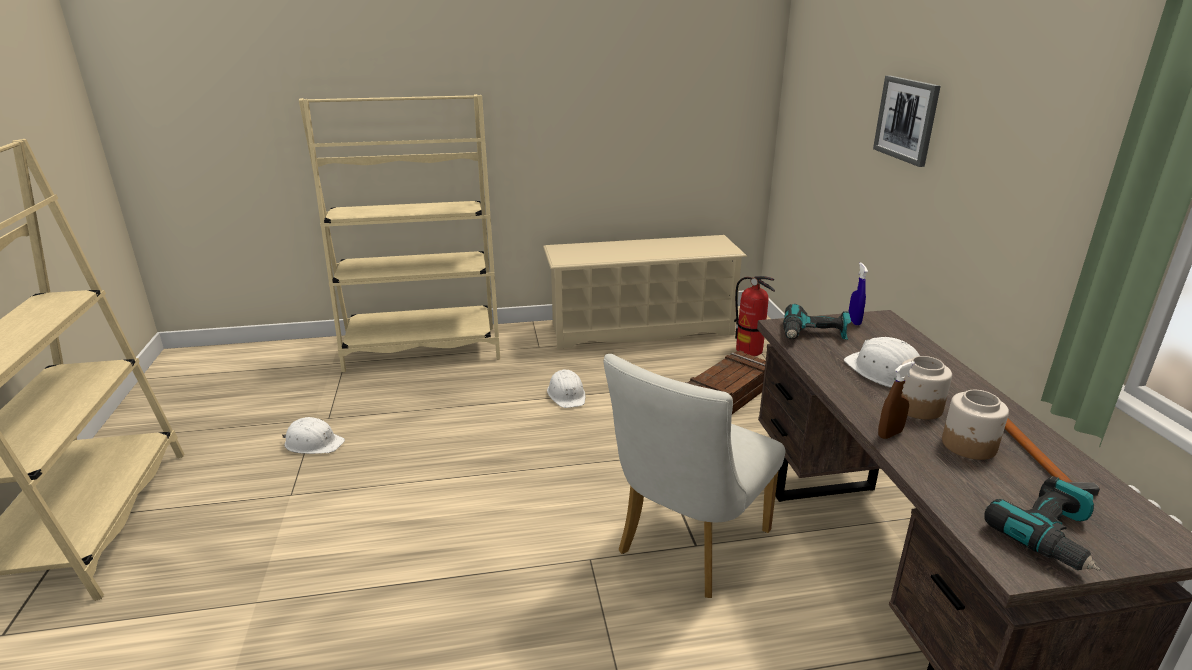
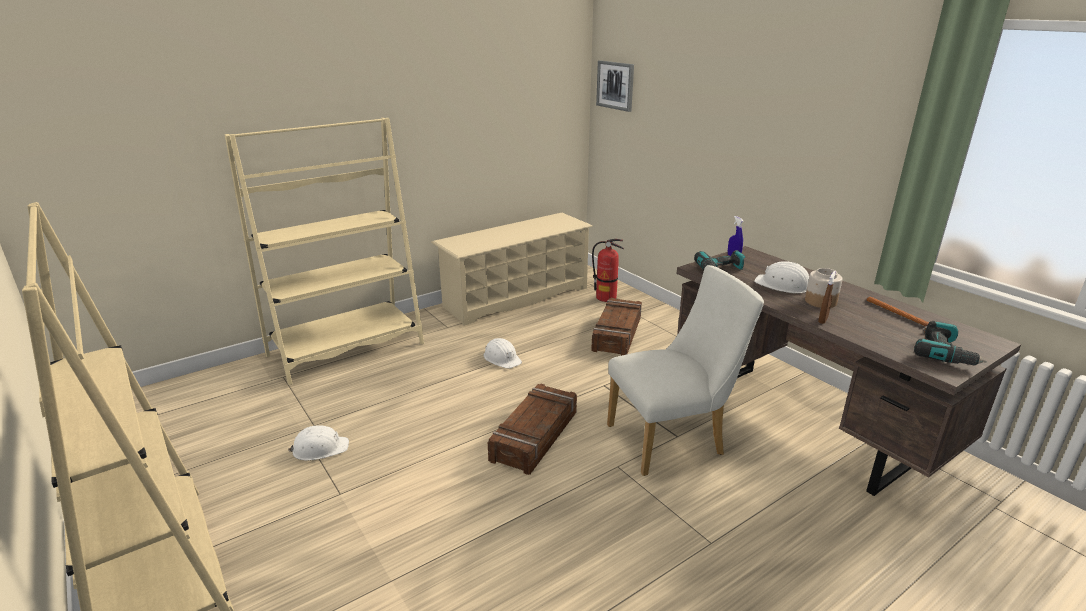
camera: 25 degrees left, 0 degrees up
(526, 492) = (534, 436): none -> crate
(687, 547) = (672, 439): white chair -> white chair turned 120 degrees counterclockwise
(907, 119) = (726, 114): picture -> picture (615, 85)
(969, 445) = (866, 317): jar -> none

